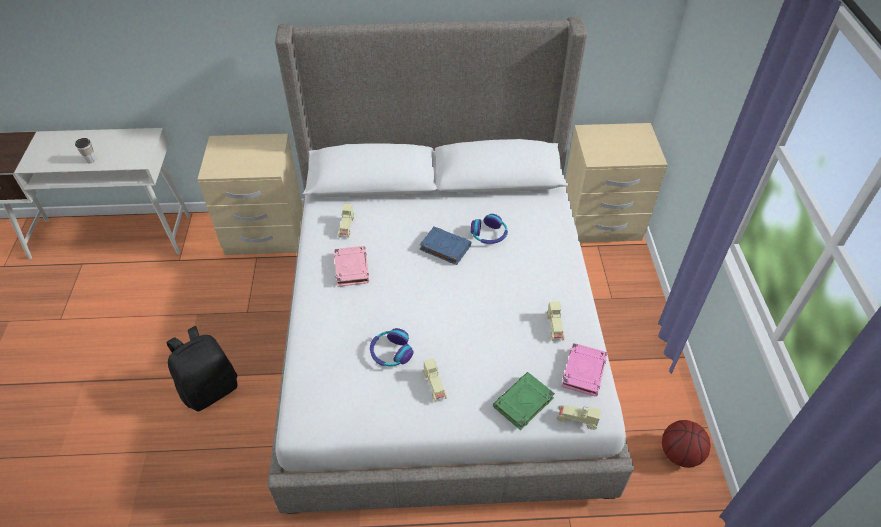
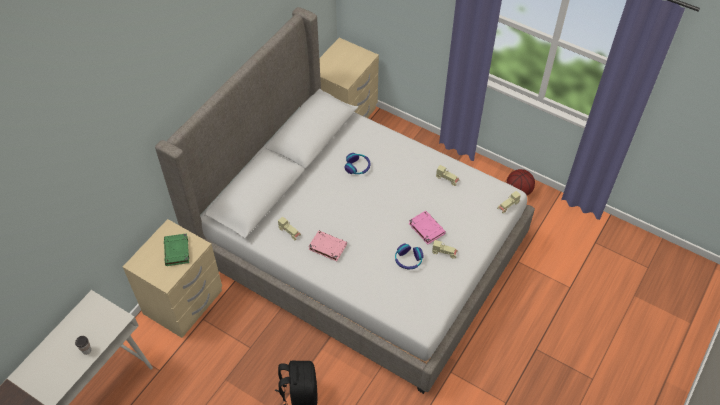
camera: 55 degrees left, 5 degrees up
(444, 247) = (350, 193): blue book -> none
(523, 403) = (483, 221): green book -> green book (177, 251)
(583, 371) = (482, 185): pink book -> pink book (426, 228)

